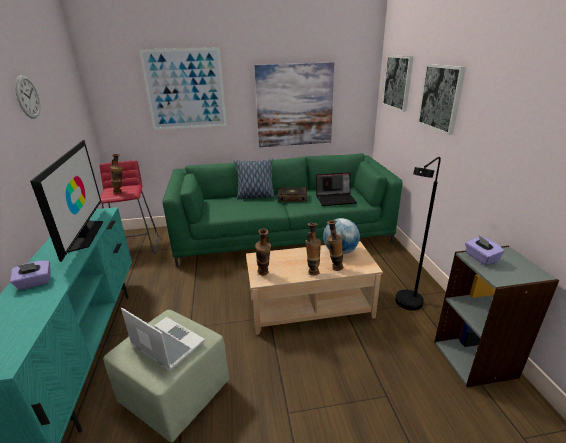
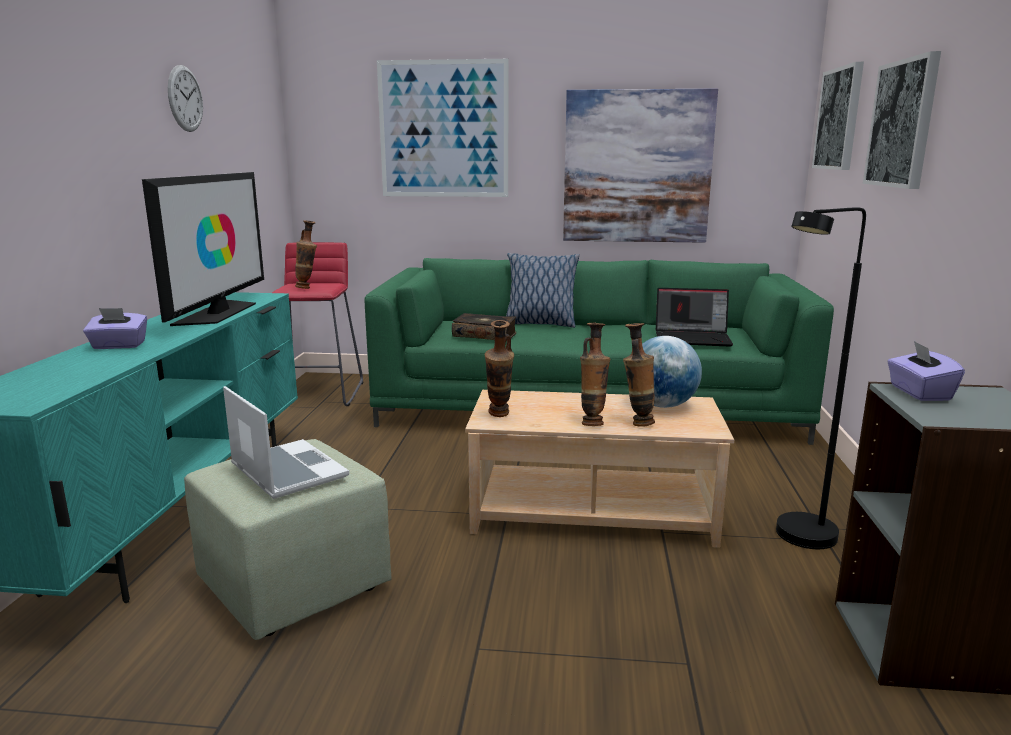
camera: 15 degrees right, 10 degrees down
(292, 198) = (608, 331): book -> book (485, 335)

